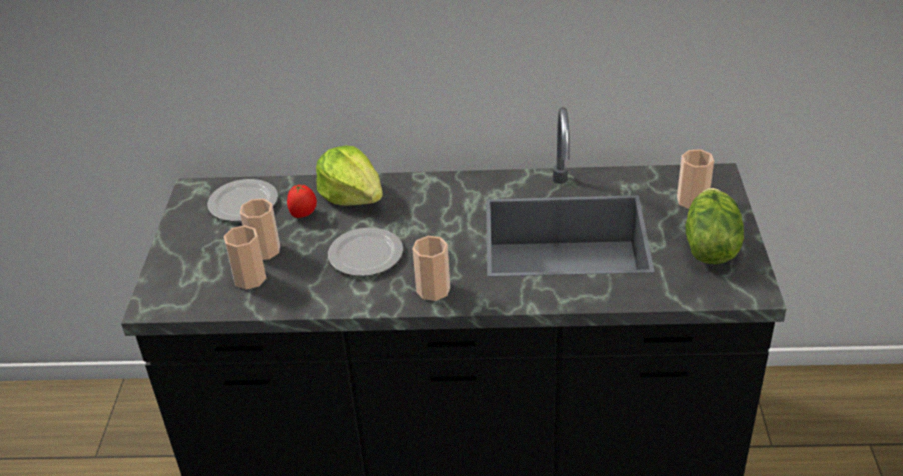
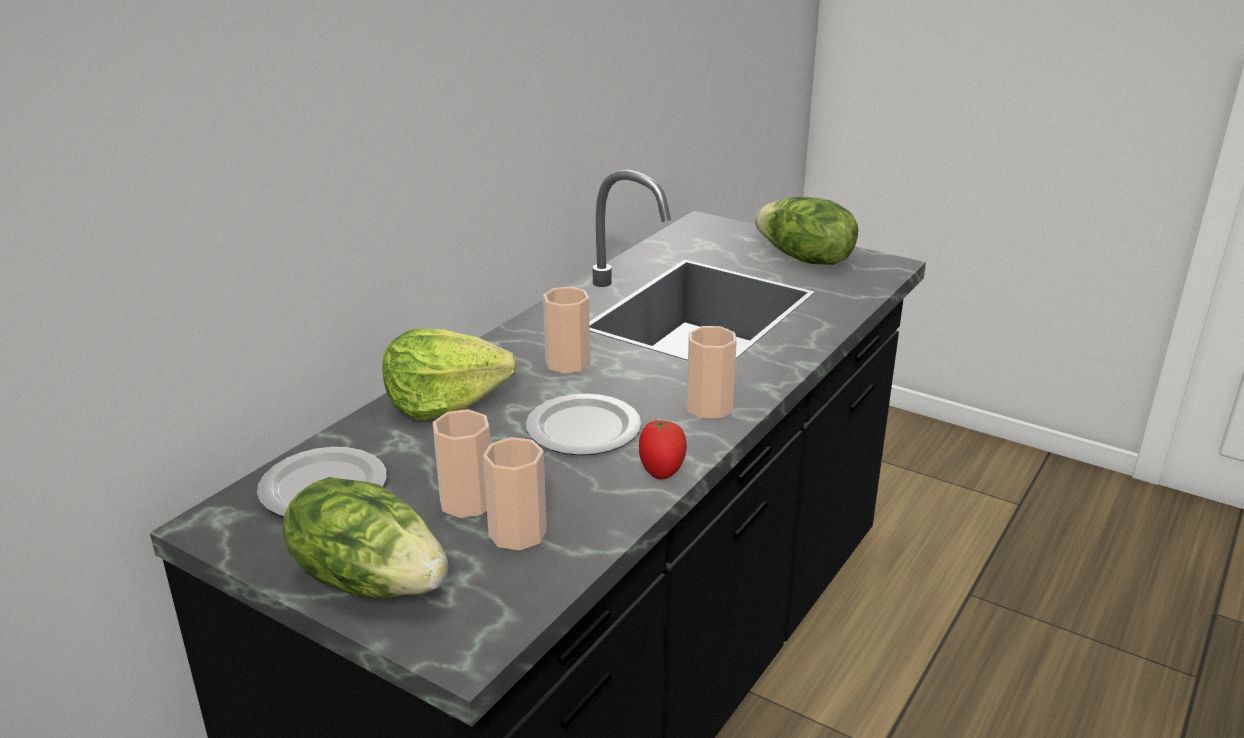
camera: 60 degrees left, 10 degrees down
(184, 254) = (370, 579): none -> lettuce
(303, 214) = (430, 448): tomato -> tomato (662, 472)
(692, 200) = (726, 242): cup -> cup (567, 363)

